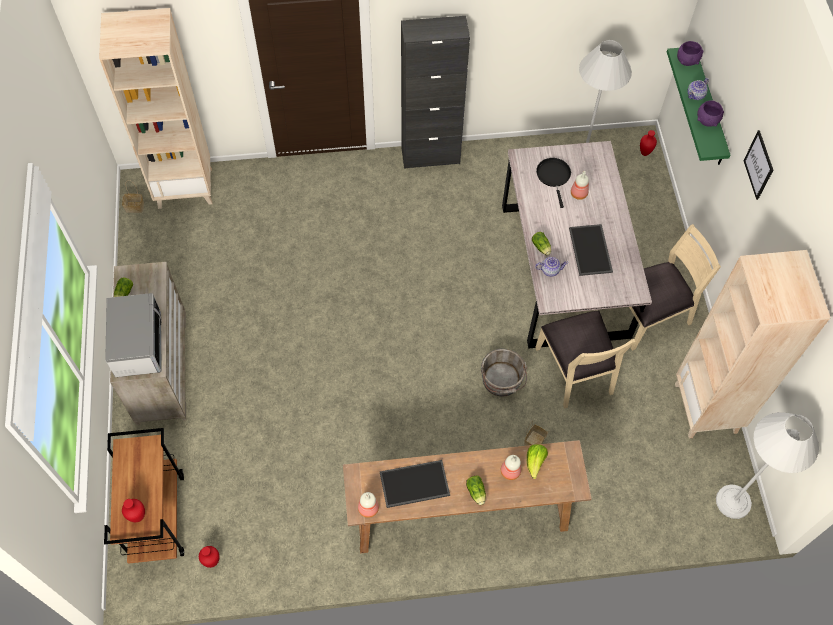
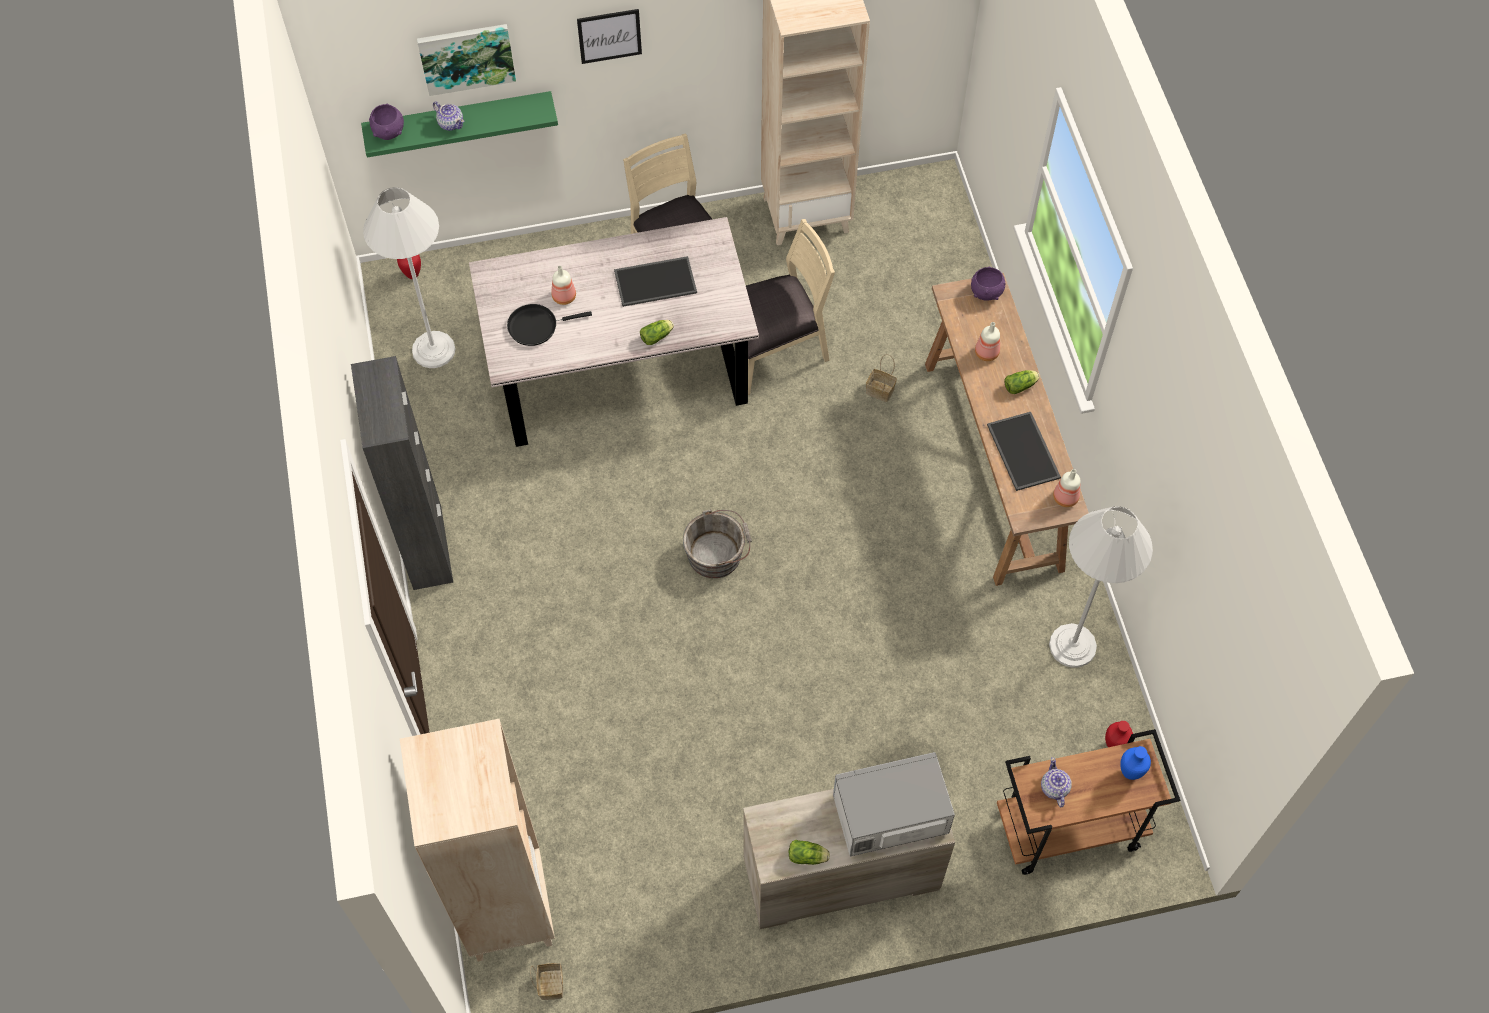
camera: 95 degrees left, 0 degrees up
(139, 517) = (1129, 772): red vase -> blue vase
(502, 381) = (801, 431): grey bucket -> grey bucket (718, 554)
(535, 462) = (970, 328): lettuce -> none
(549, 270) = (692, 325): teapot -> teapot (1054, 788)
(707, 120) = (495, 113): purple bowl -> purple bowl (986, 293)
(729, 76) = (466, 57): none -> picture
(733, 501) = (921, 192): white floor lamp -> white floor lamp (1072, 645)

